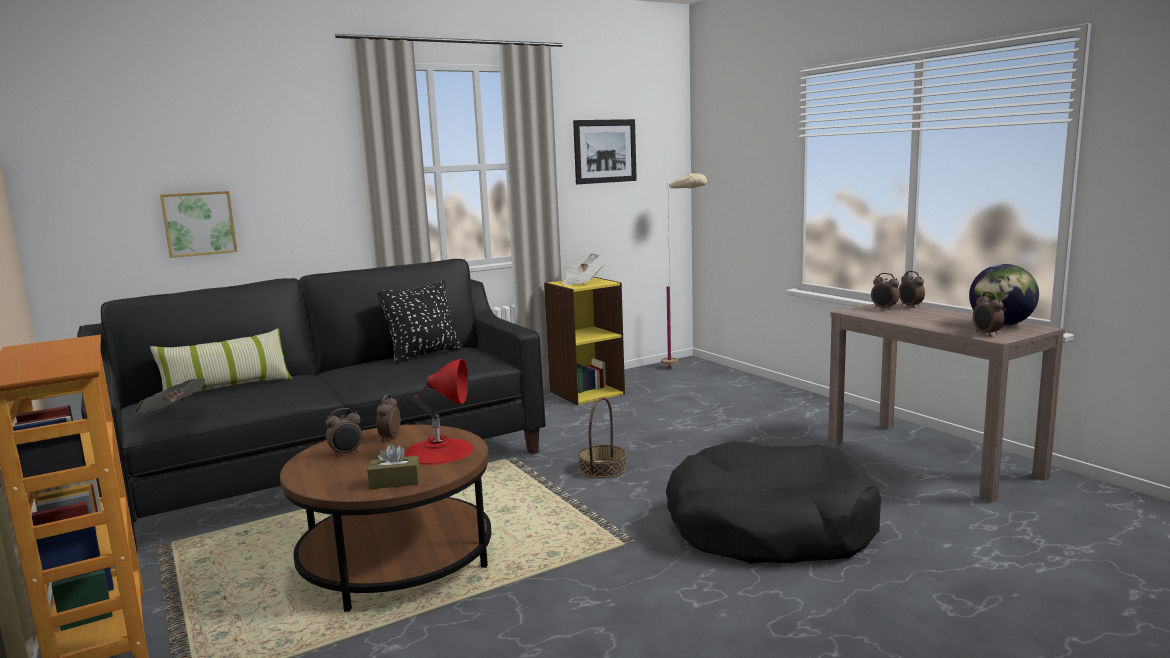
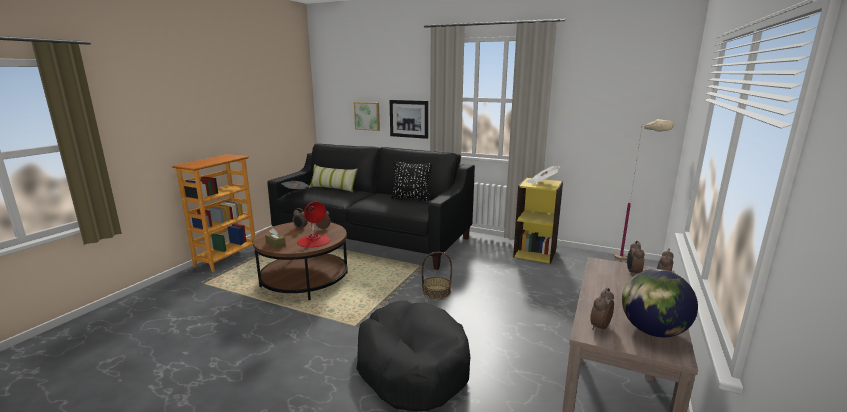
camera: 55 degrees right, 5 degrees up
(605, 151) = (599, 95): picture -> picture (409, 119)

